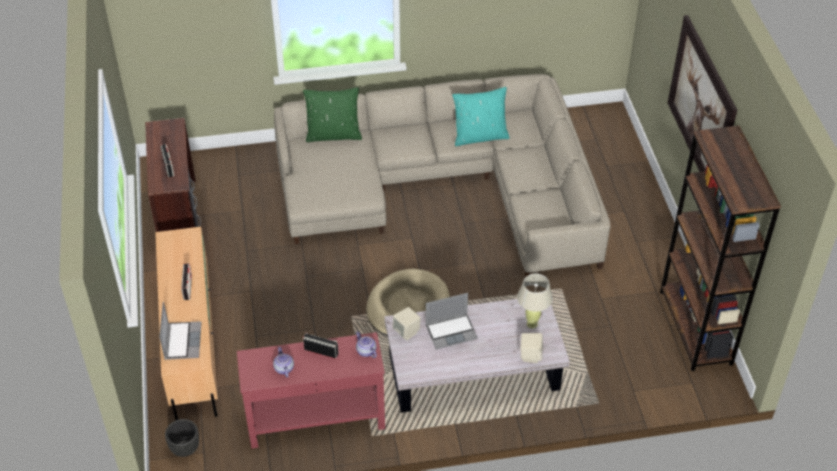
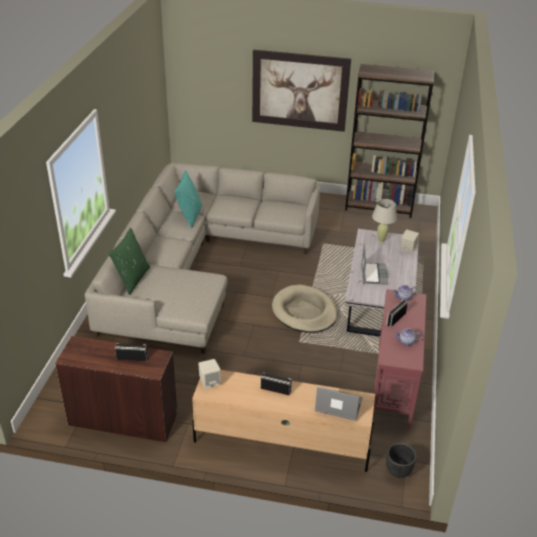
camera: 70 degrees left, 10 degrees down
(406, 332) = (365, 293): beige speaker -> beige speaker (210, 382)

